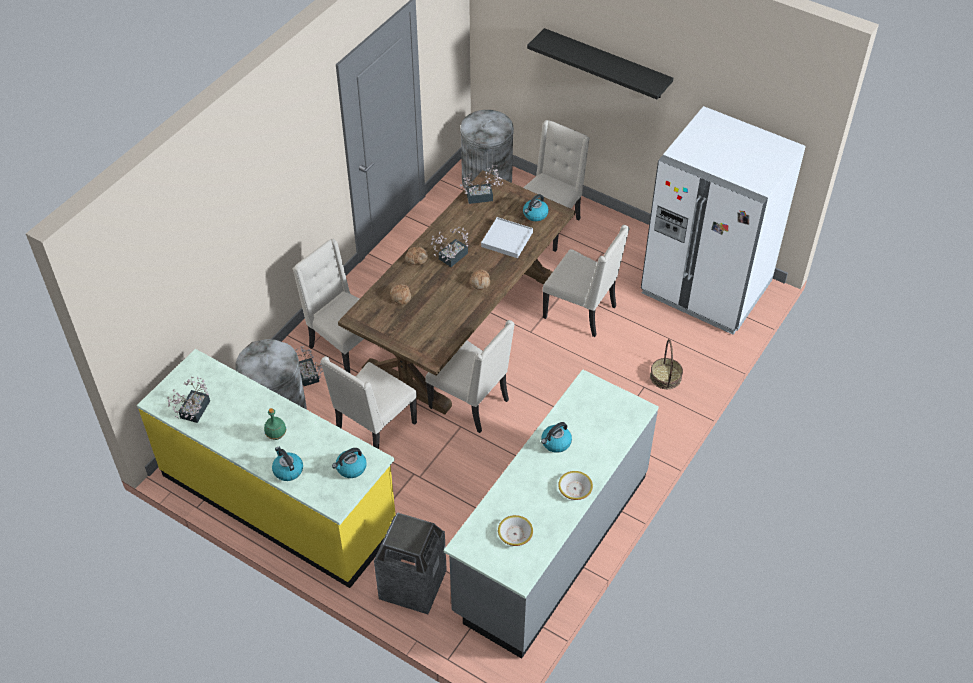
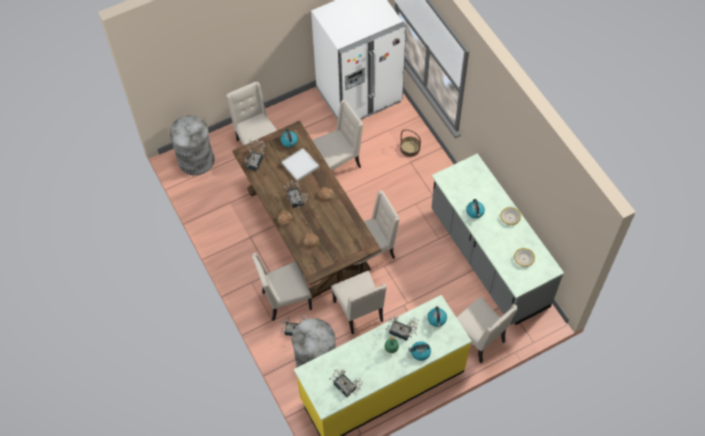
camera: 60 degrees left, 10 degrees up
(308, 438) = (402, 333): none -> potted plant
(412, 586) = (479, 339): trash can -> beige chair
(606, 64) = (242, 36): black shelf -> none

